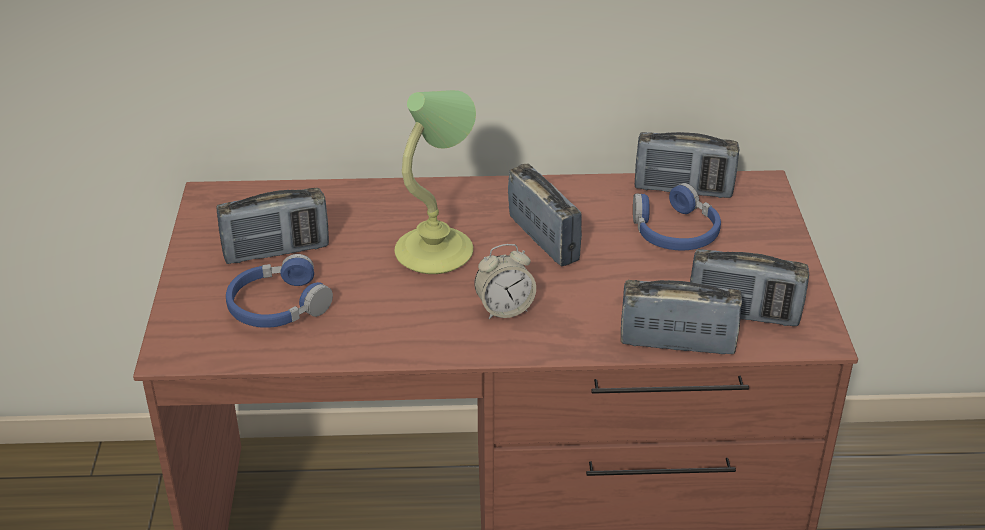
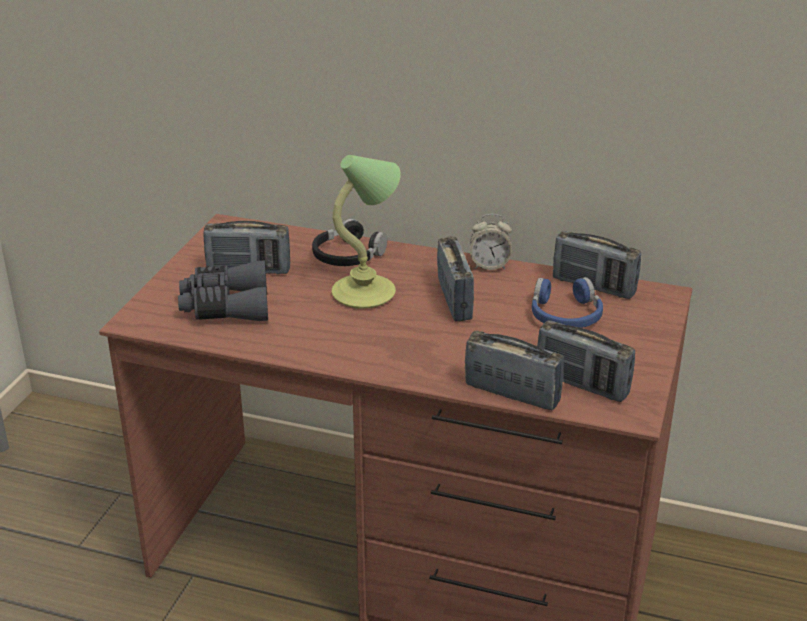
camera: 20 degrees right, 5 degrees down
(277, 306) = (225, 306): blue headphones -> grey binoculars
(385, 207) = (348, 256): none -> black headphones
(504, 309) = (391, 342): alarm clock -> alarm clock (489, 265)

